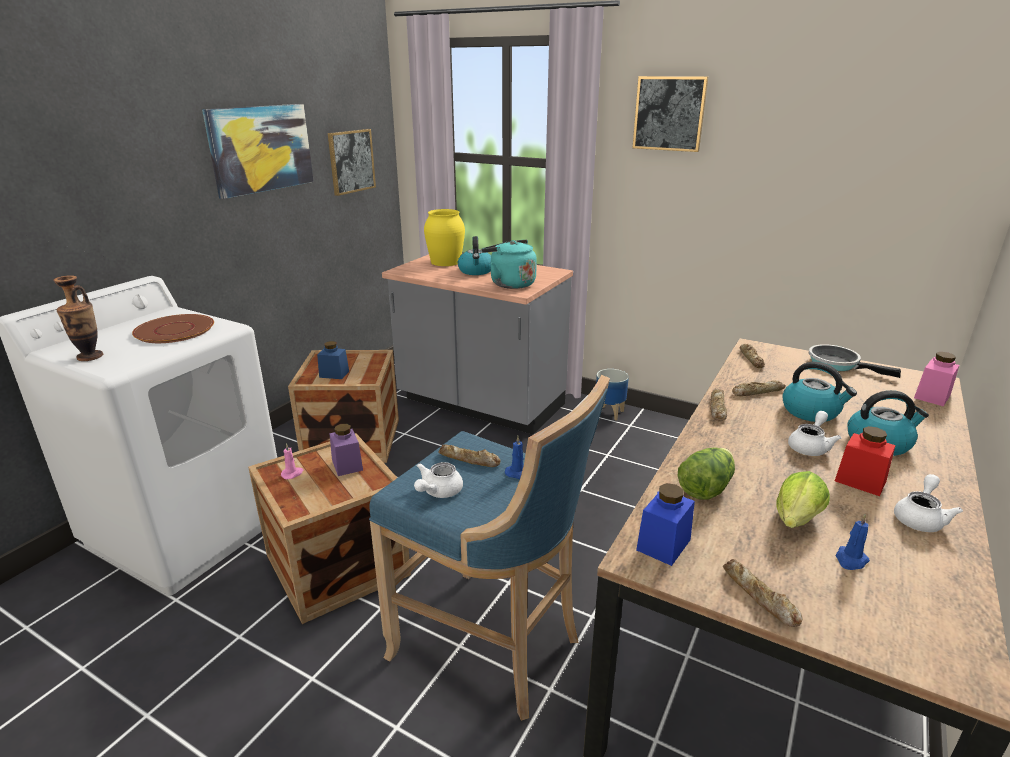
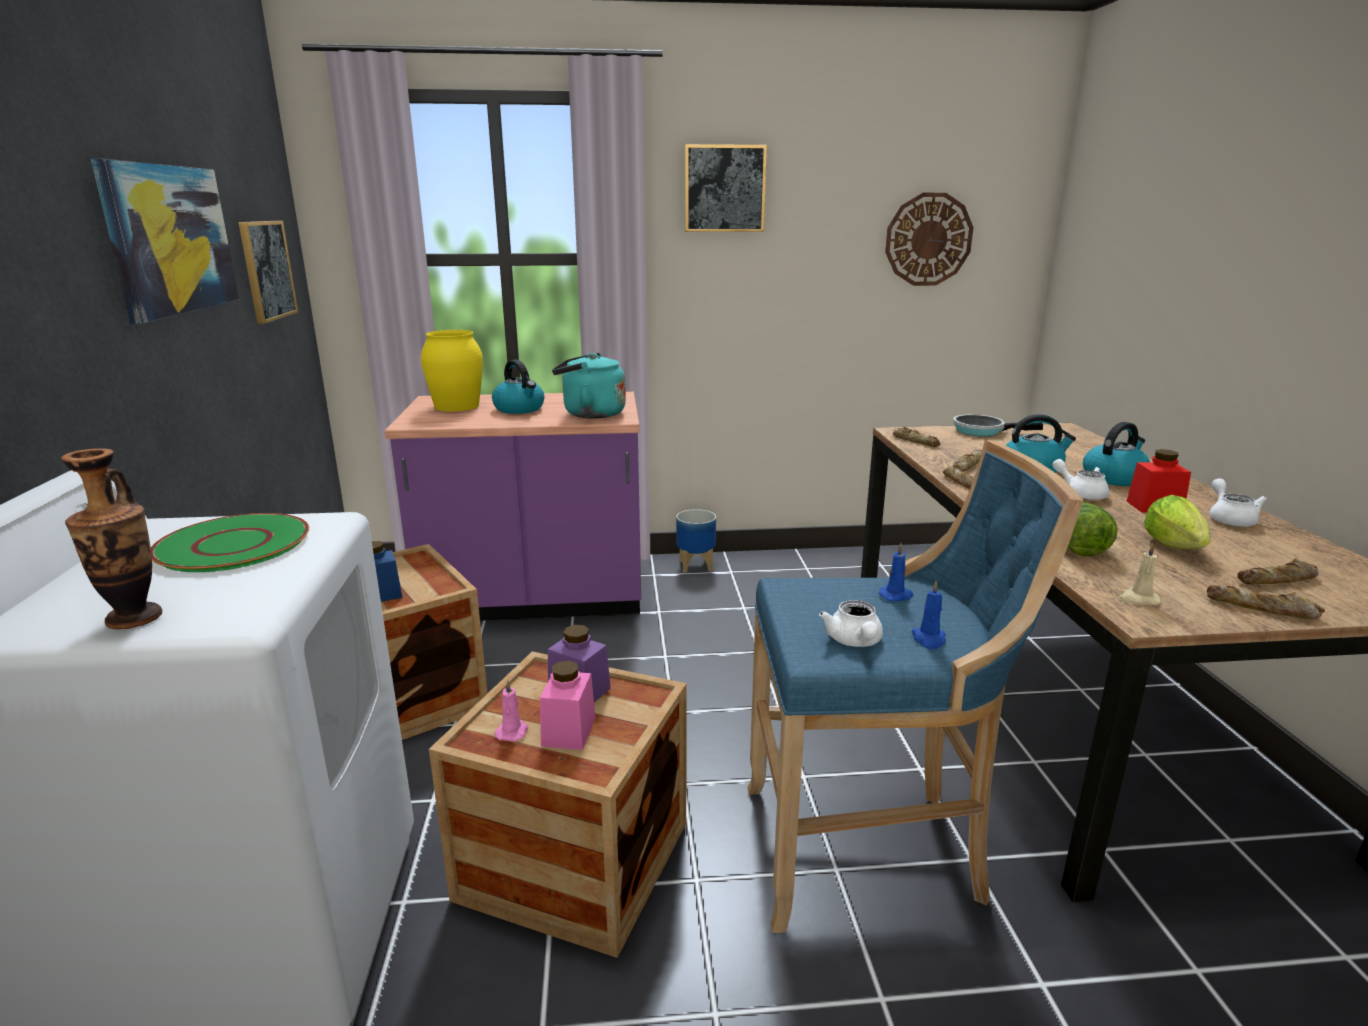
camera: 35 degrees left, 5 degrees down
(175, 330) = (234, 545): brown plate -> green plate
(469, 460) = (826, 601): bread -> bread (1278, 580)
(480, 404) = (535, 601): grey counter -> purple counter
(663, 545) = (1138, 599): blue jar -> beige candle
(810, 446) = (1080, 493): white teapot -> white teapot turned 45 degrees counterclockwise
(850, 560) = (1253, 561): blue candle -> blue candle (929, 639)
(863, 169) = (928, 239): none -> wall clock
(932, 396) = (1081, 438): pink jar -> pink jar (568, 731)

